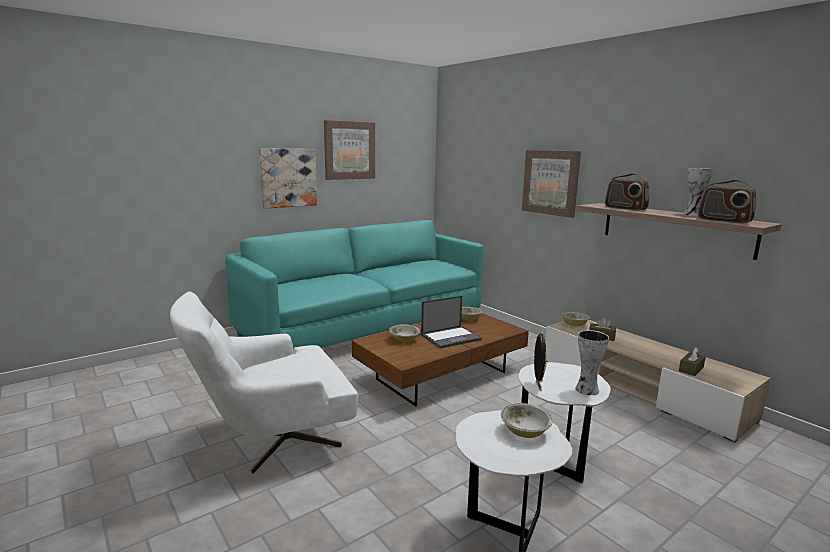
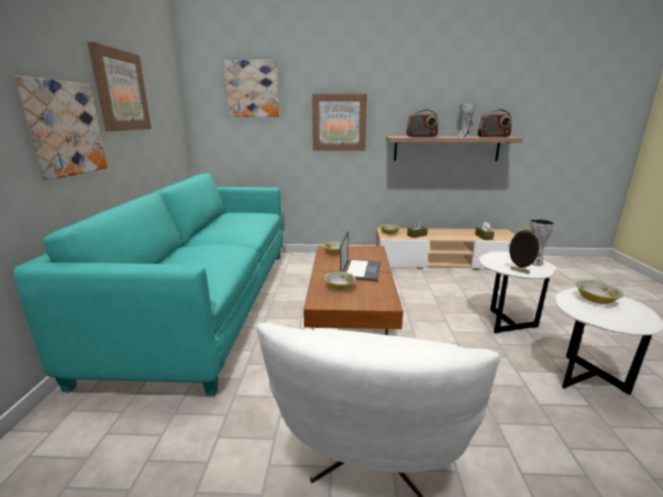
camera: 50 degrees left, 5 degrees up
(481, 144) = (252, 89): none -> picture

